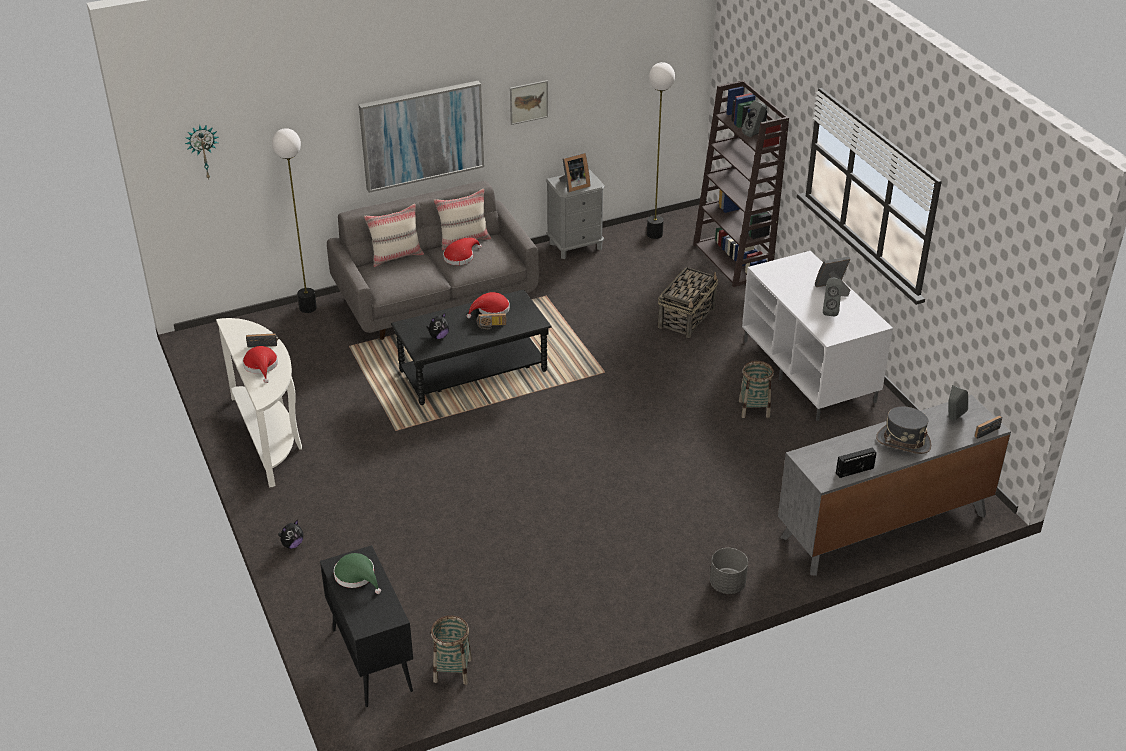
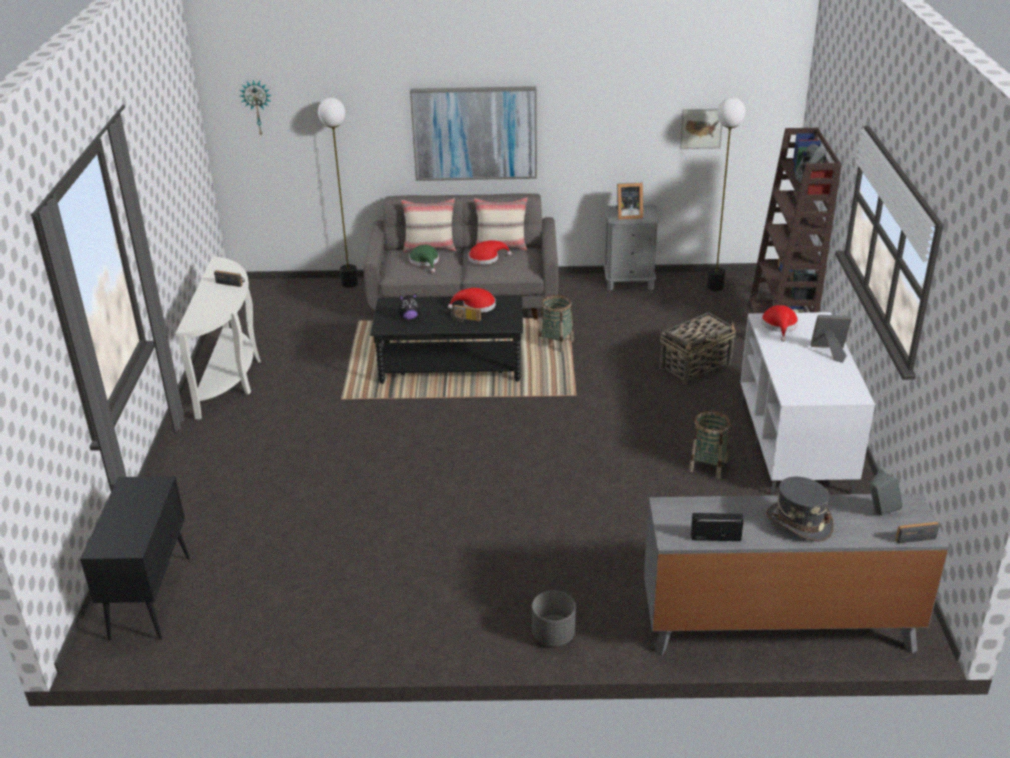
camera: 25 degrees right, 5 degrees down
(261, 366) = (212, 300): red hat -> red hat (779, 326)
(292, 544) = (172, 472): plush toy -> none
(357, 576) = (136, 500): green hat -> green hat (425, 262)
(452, 670) = (213, 631): basket -> basket (556, 343)
(528, 102) = (590, 119): picture -> picture (701, 128)
(830, 311) = (811, 372): grey speaker -> none

